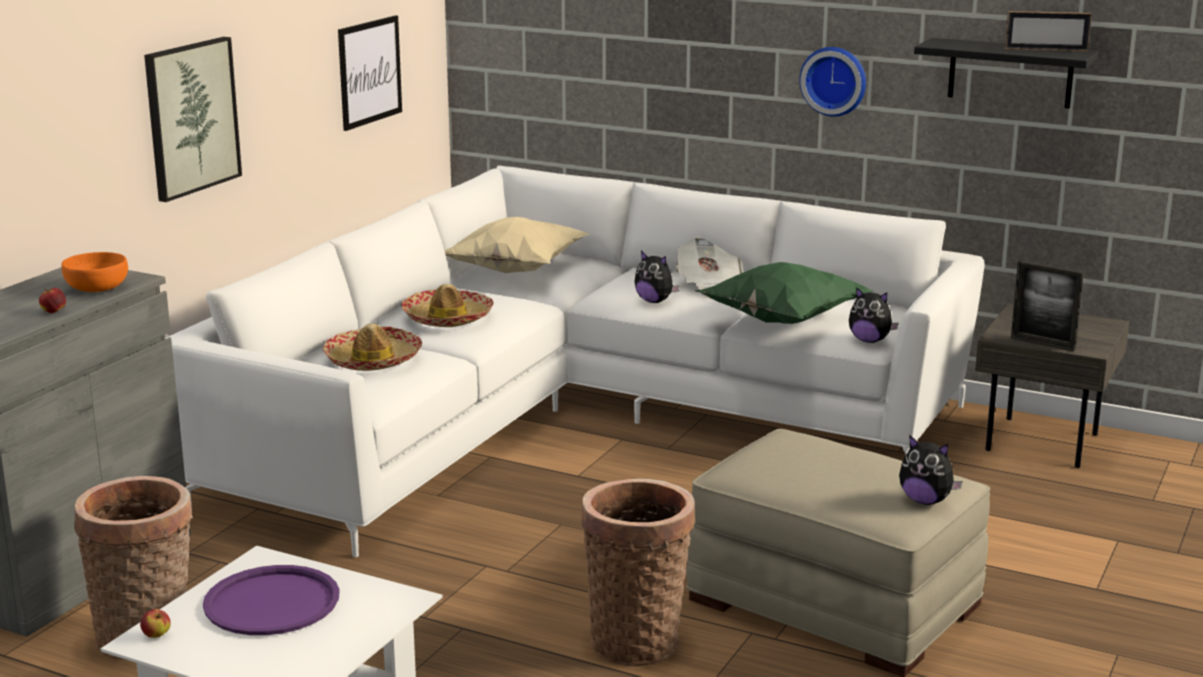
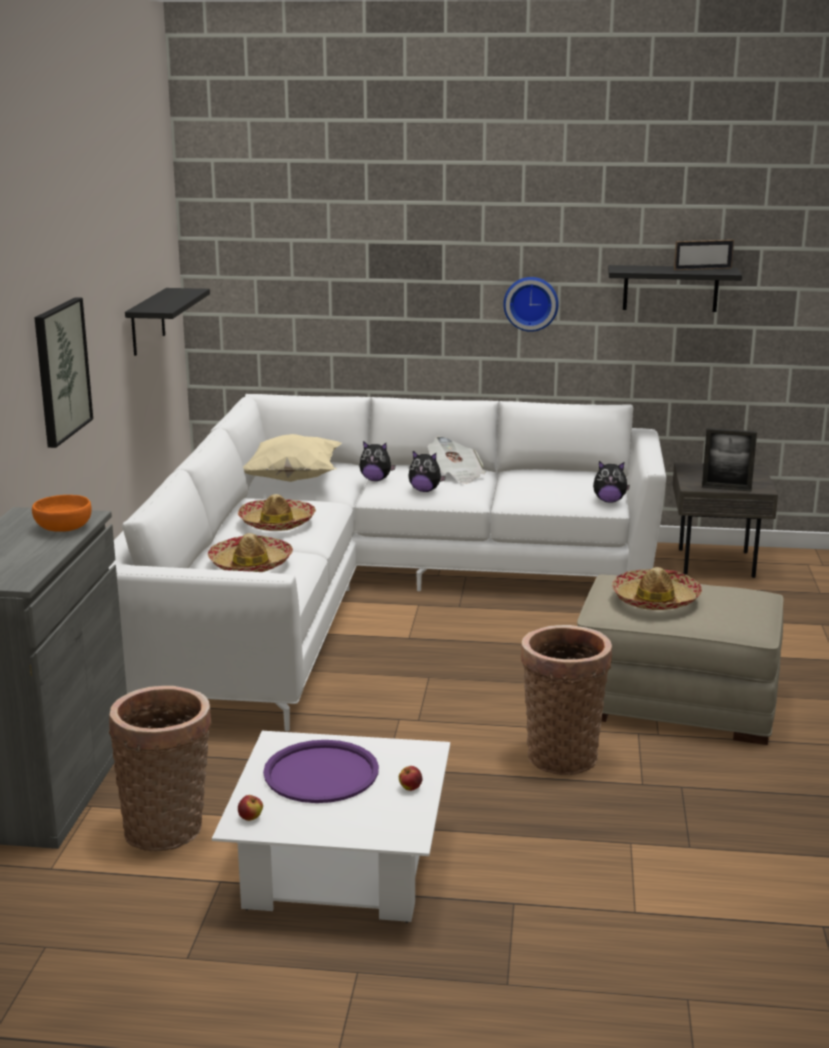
camera: 20 degrees left, 0 degrees up
(54, 312) = (50, 552): apple -> apple (410, 788)
(369, 72) = (147, 322): picture -> black shelf
(781, 321) = (534, 494): green pillow -> none
(805, 468) = (655, 600): none -> hat
(926, 501) = (758, 611): plush toy -> plush toy (376, 480)

